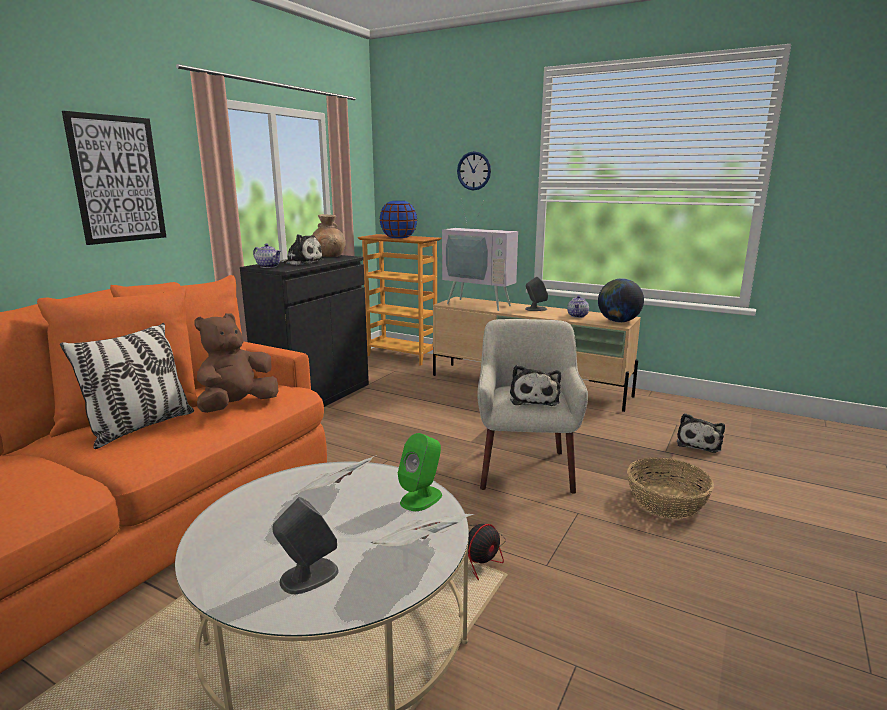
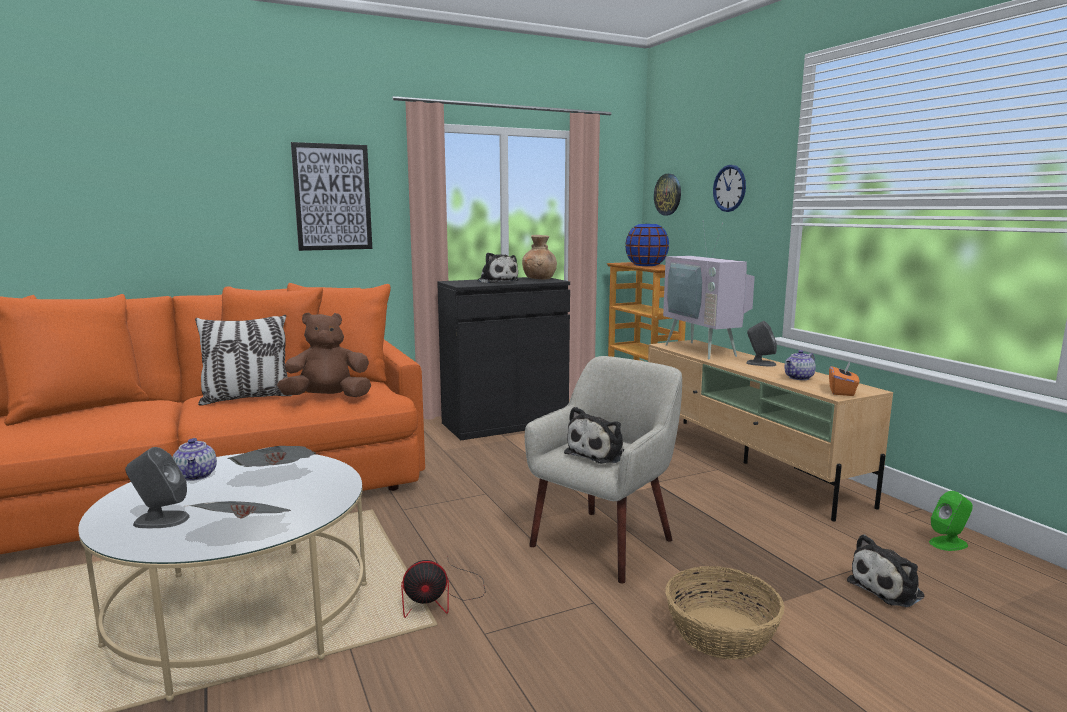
camera: 35 degrees right, 5 degrees down
(269, 266) = (458, 282): teapot -> teapot (196, 475)
(405, 174) = (668, 194): none -> wall clock
(421, 498) = (325, 499): green speaker -> green speaker (948, 543)
(618, 321) = (842, 392): globe -> orange tissue box

